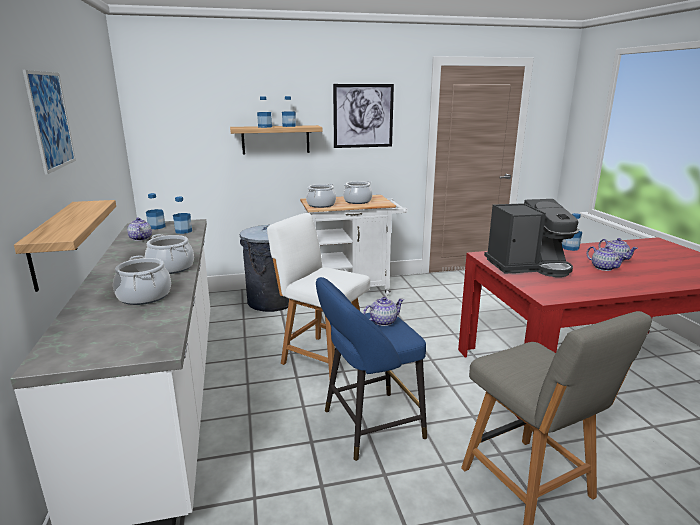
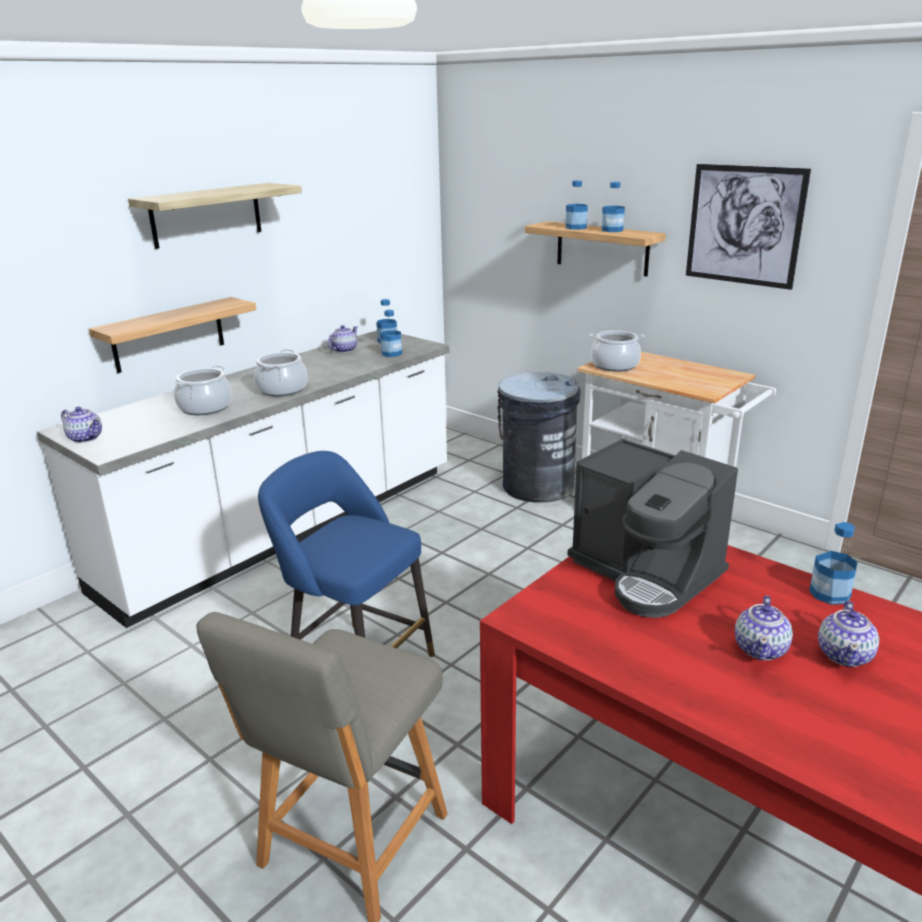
camera: 55 degrees right, 5 degrees up
(51, 120) = (206, 215): picture -> shelf
(321, 357) = (458, 575): white chair -> none
(357, 201) = (679, 375): cooking pot -> none
(382, 321) = (367, 539): teapot -> teapot (85, 438)

